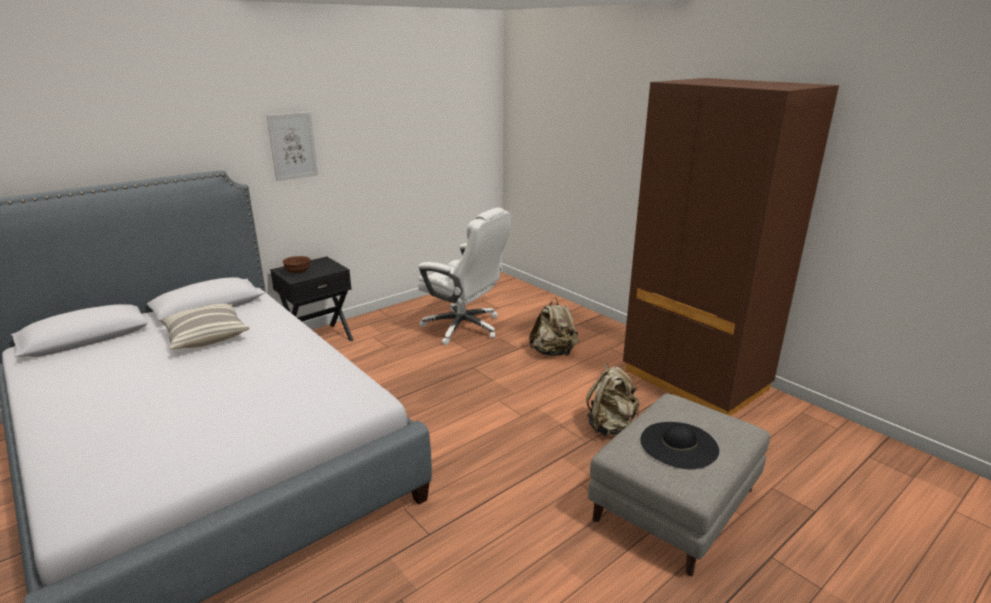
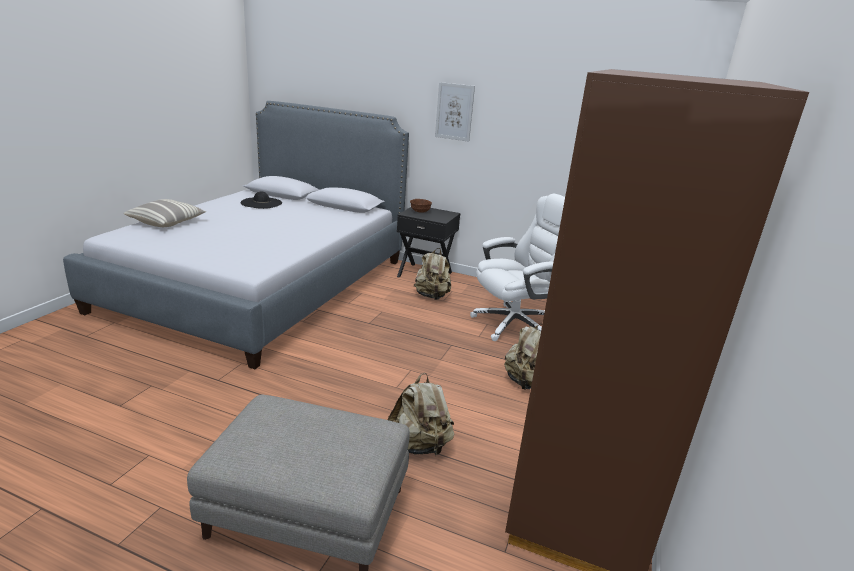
camera: 60 degrees right, 0 degrees up
(206, 337) = (303, 215): pillow -> pillow (167, 222)
(371, 350) = (432, 296): none -> beige backpack
(464, 327) = (515, 324): white office chair -> white office chair turned 120 degrees counterclockwise
(679, 445) = (290, 436): black hat -> black hat (261, 203)

